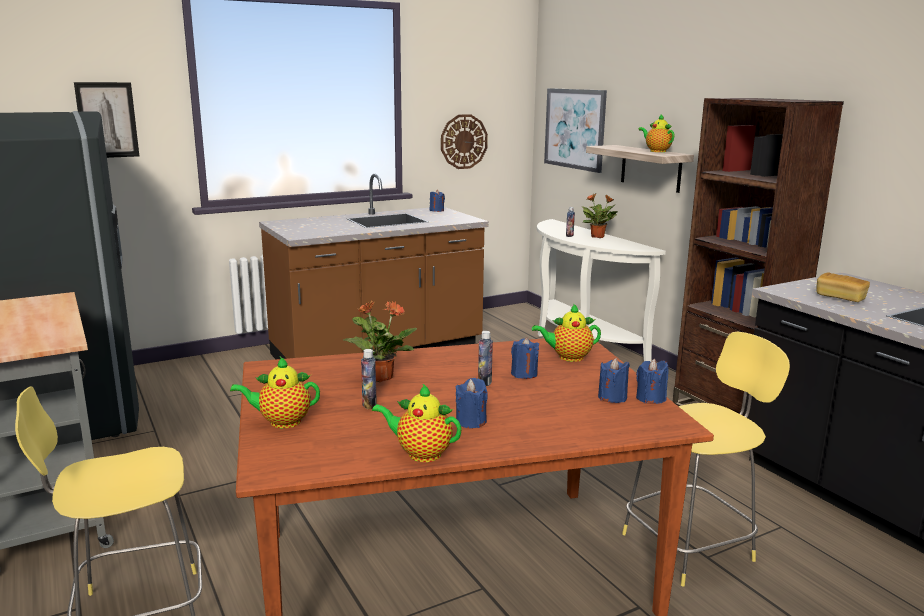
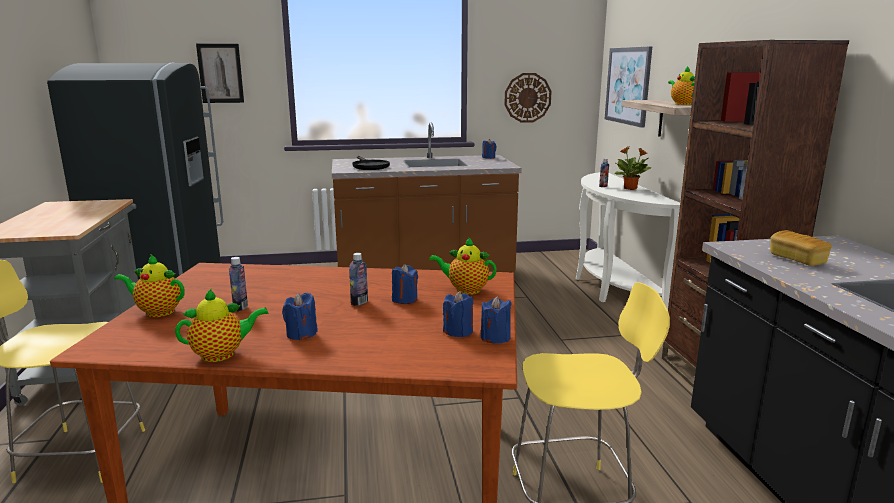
camera: 20 degrees right, 0 degrees up
(320, 229) = (369, 166): none -> black frying pan
(380, 377) = (280, 286): potted plant -> none
(420, 453) = (222, 354): teapot -> teapot turned 120 degrees clockwise

